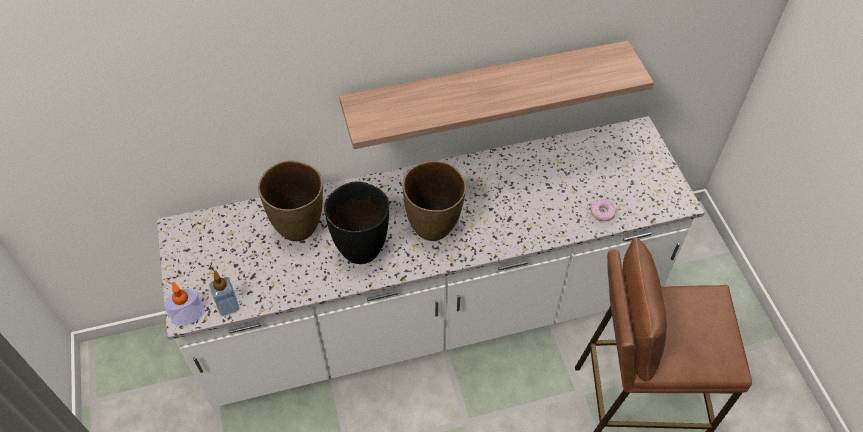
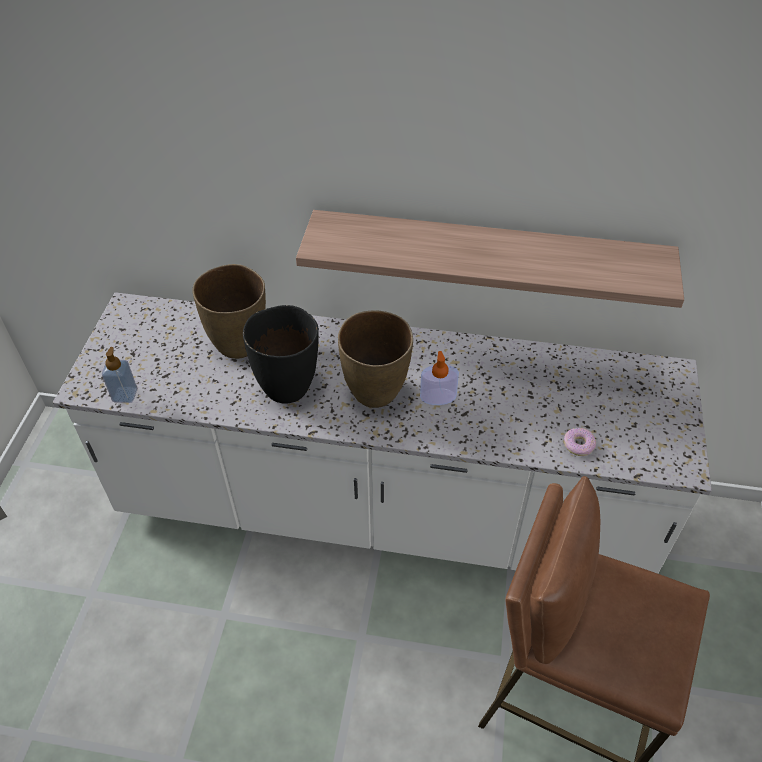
camera: 25 degrees right, 5 degrees down
(189, 315) = (84, 390): soap dispenser -> soap dispenser (438, 397)

